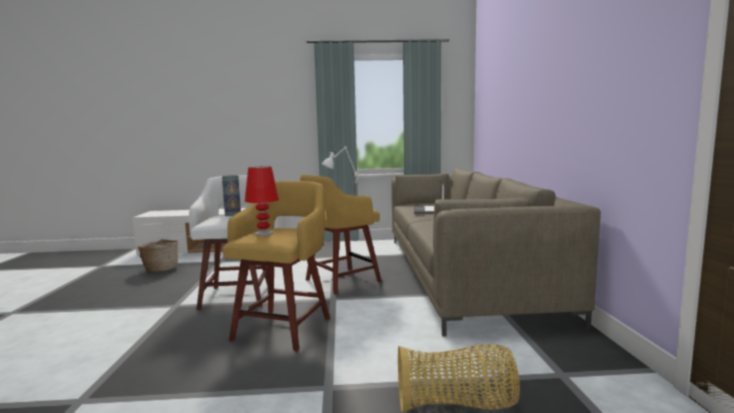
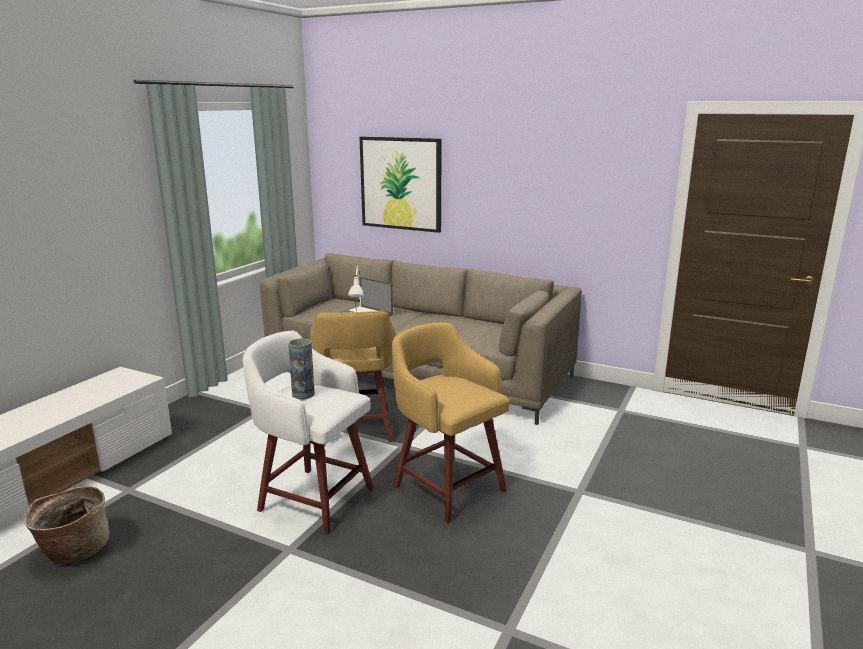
camera: 60 degrees left, 10 degrees up
(264, 233) = (453, 394): red table lamp -> none
(457, 405) = (633, 453): basket -> none
(504, 106) = (401, 183): none -> picture

